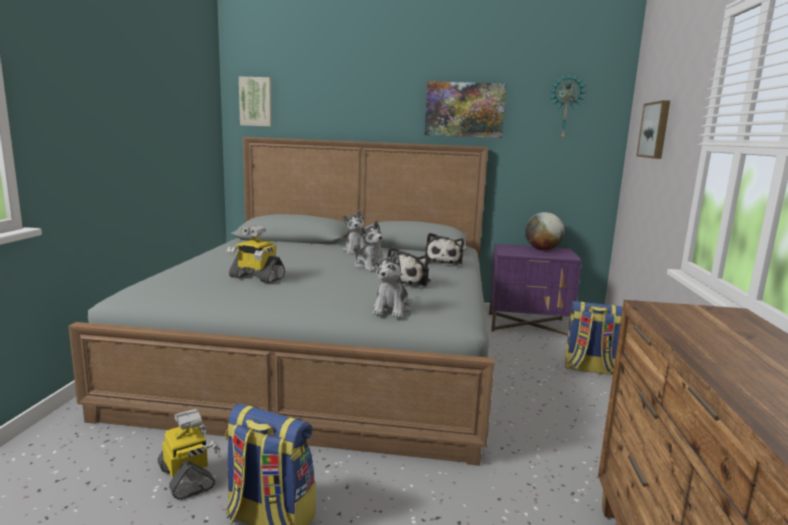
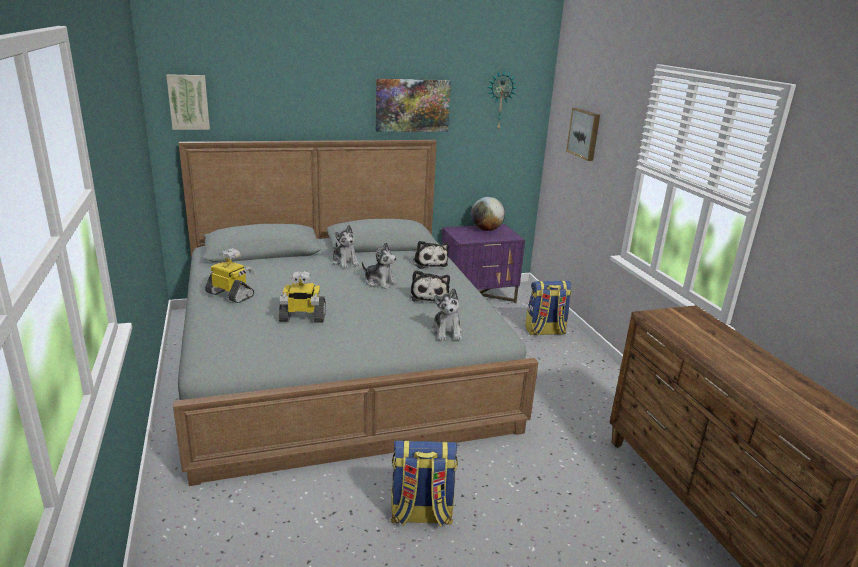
camera: 25 degrees left, 10 degrees up
(187, 478) = (332, 504): toy robot -> toy robot (231, 295)

